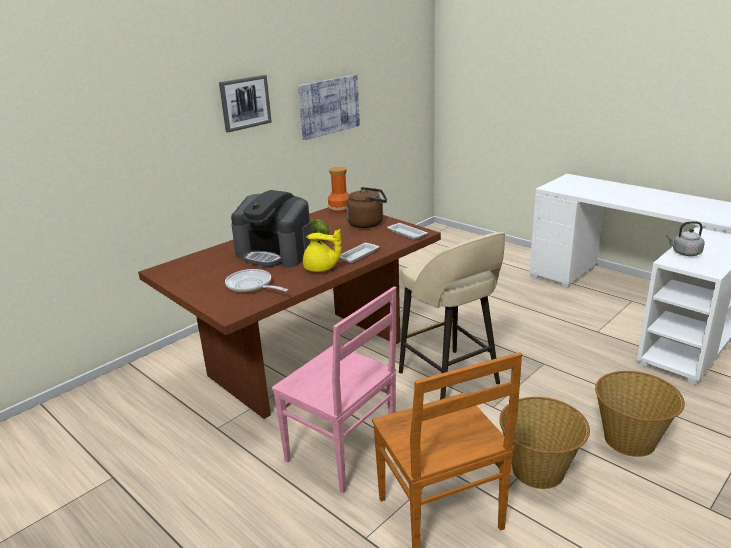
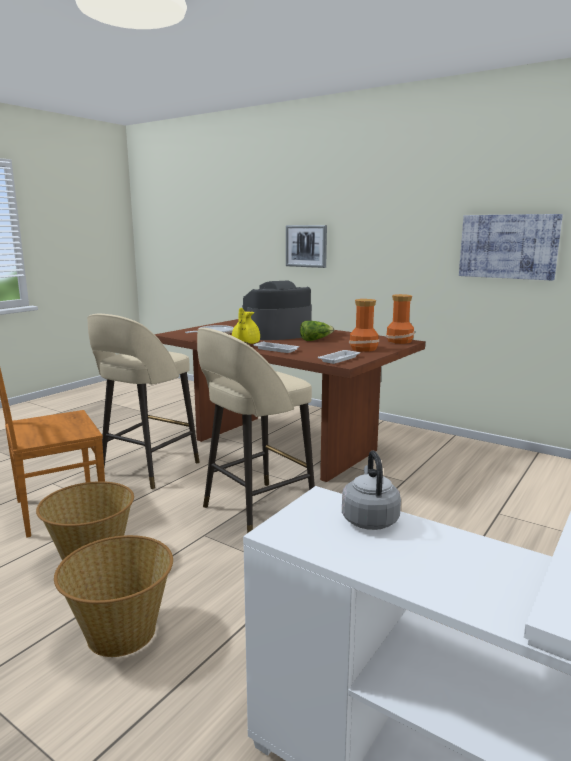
camera: 80 degrees right, 10 degrees down
(245, 103) = (398, 223): picture -> picture (306, 246)
(275, 253) = (277, 334): coffee machine -> coffee machine turned 45 degrees clockwise
(343, 453) = (147, 469): pink chair -> beige stool
(368, 223) = (363, 349): brown kettle -> vase

